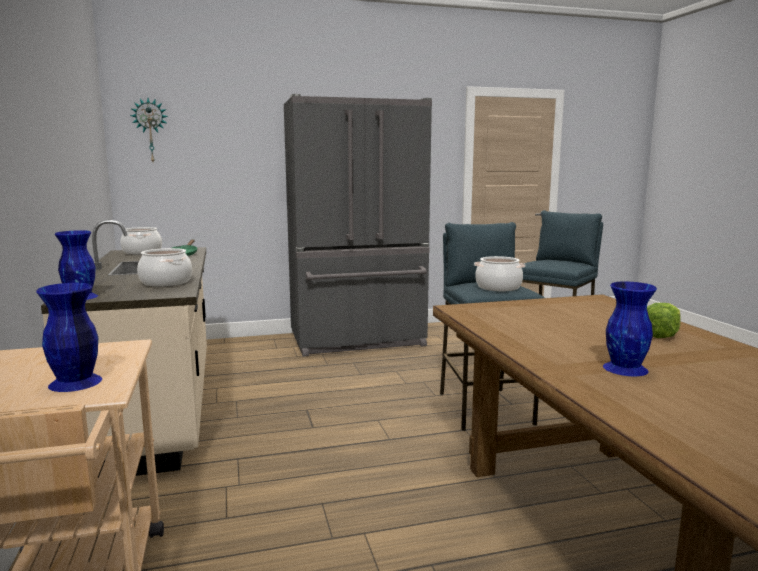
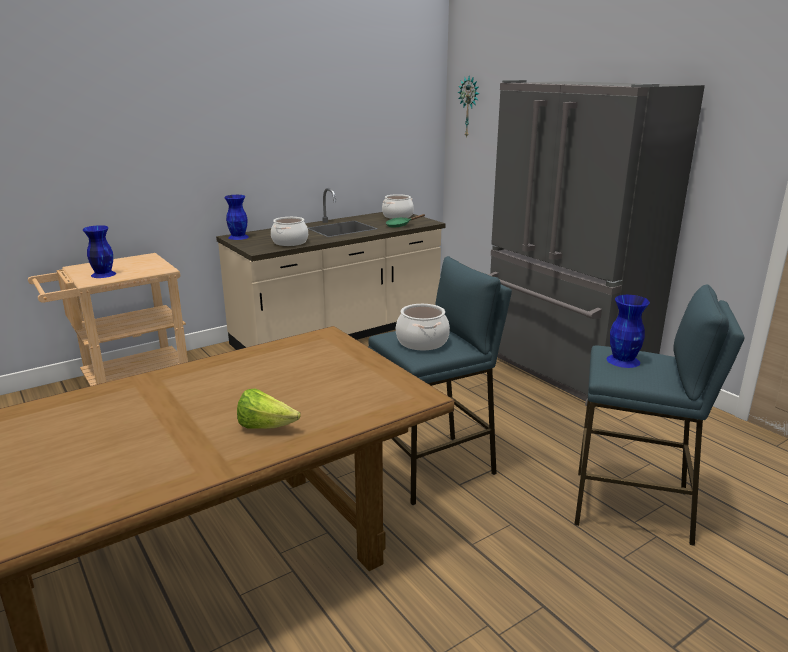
camera: 70 degrees right, 10 degrees up
(626, 368) = (151, 406): blue vase -> blue vase (623, 361)

